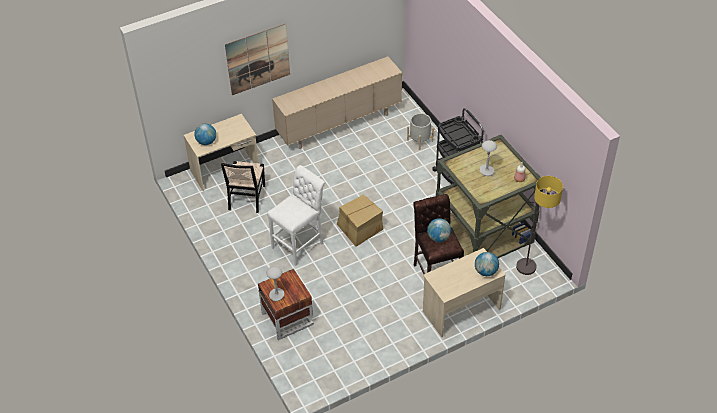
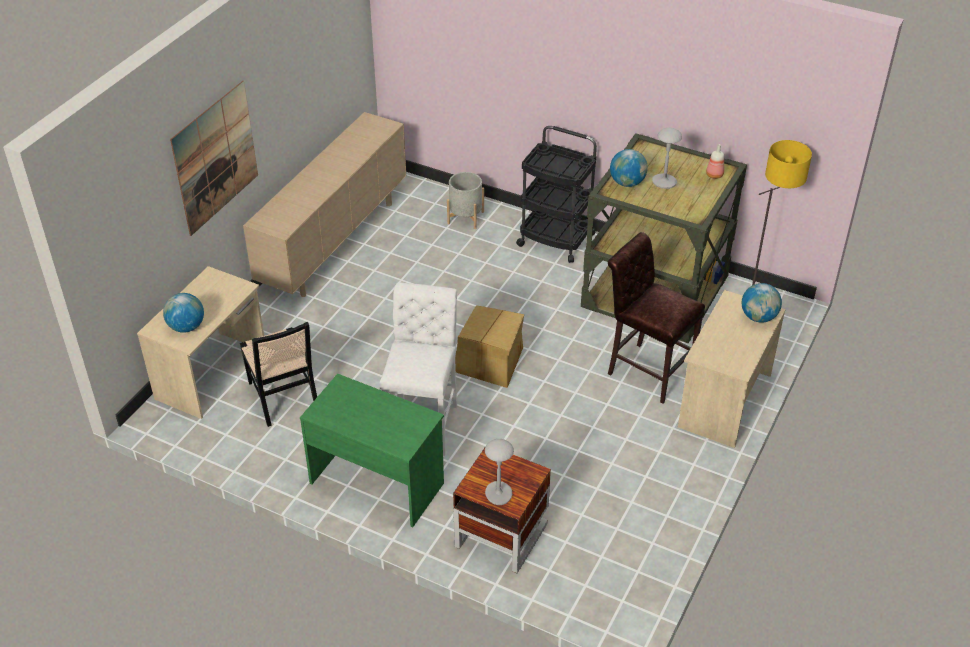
camera: 35 degrees left, 5 degrees down
(254, 263) = (377, 482): none -> green desk
(438, 238) = (660, 302): globe -> globe (627, 183)

